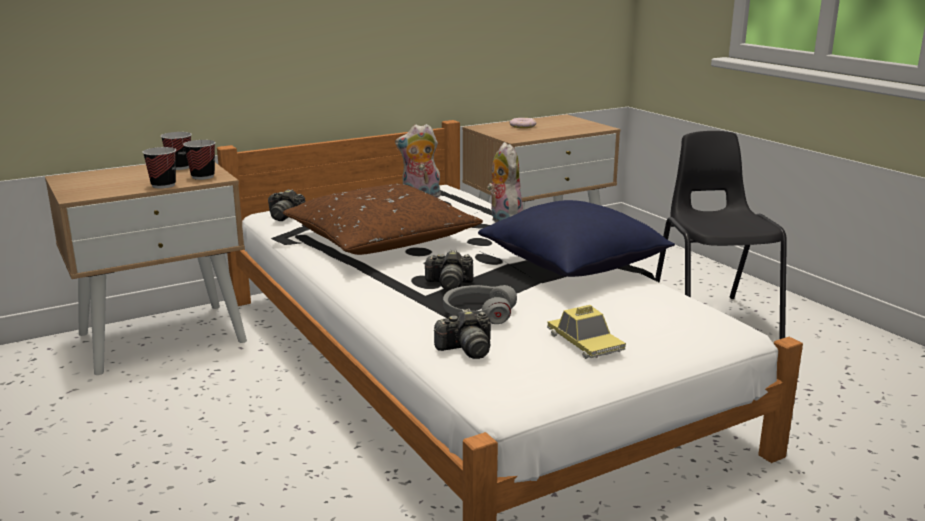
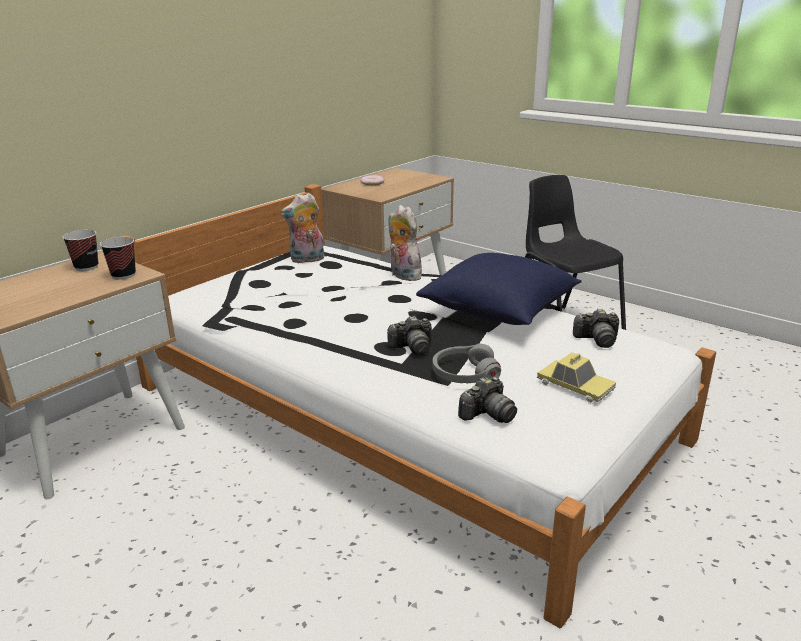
camera: 20 degrees left, 5 degrees up
(163, 185) = (90, 292): cup -> none
(285, 216) = (196, 299): camera -> camera (597, 340)
(380, 239) = (311, 310): brown pillow -> none

